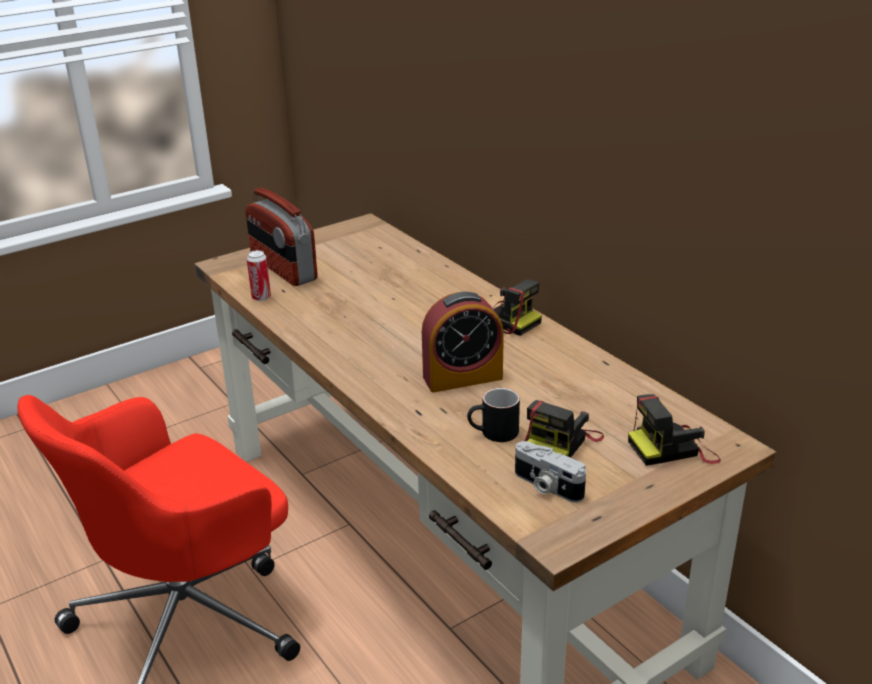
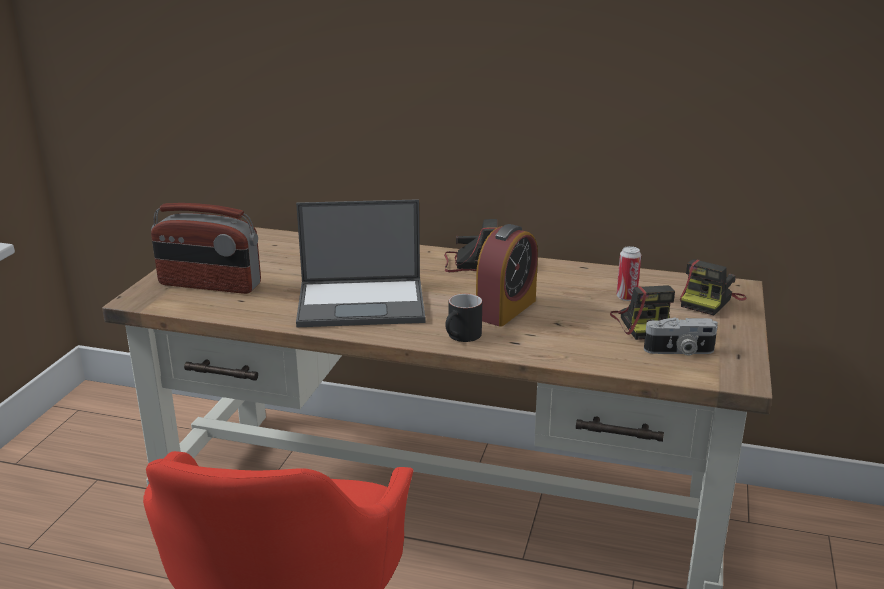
camera: 40 degrees left, 5 degrees down
(261, 297) = (229, 312): can -> can (626, 297)
(362, 326) = (363, 302): none -> laptop
(493, 434) = (591, 335): black mug -> black mug (462, 337)

